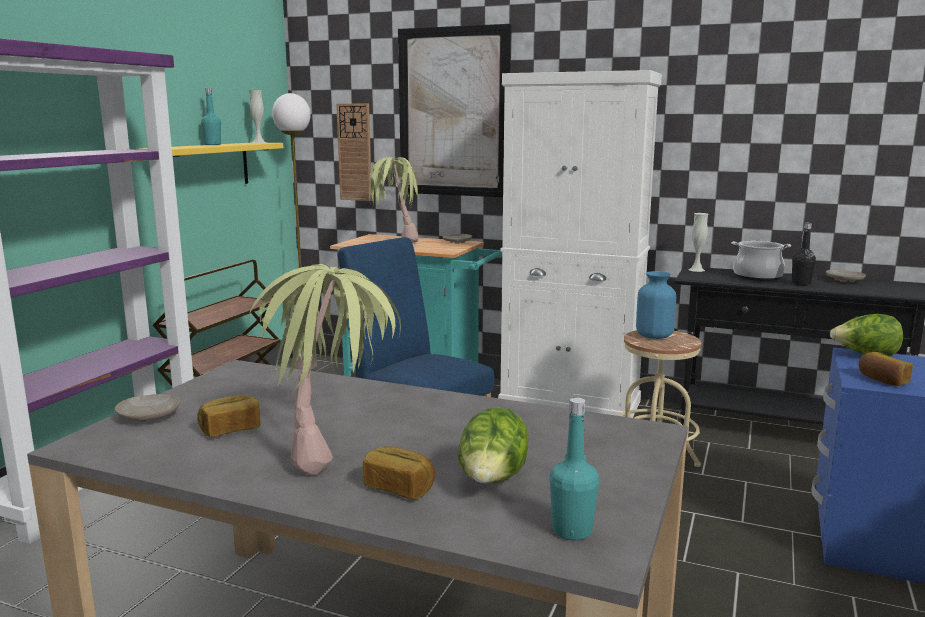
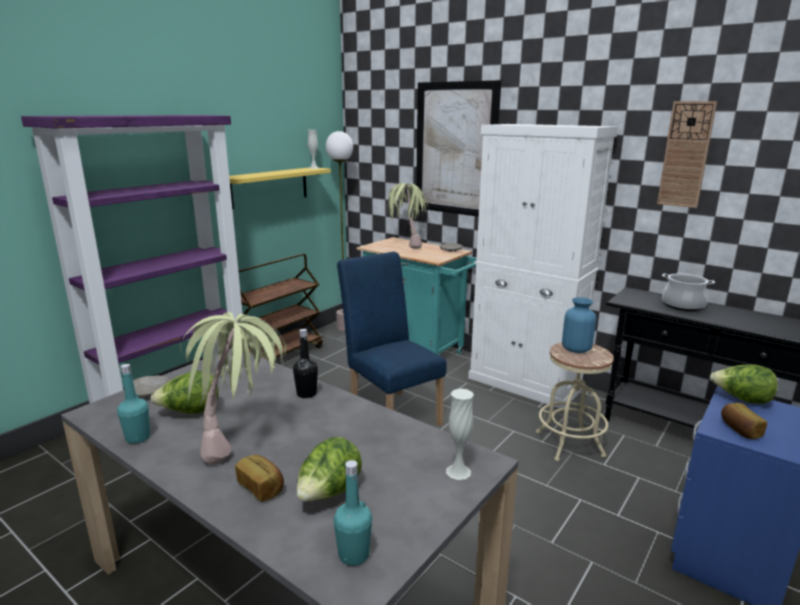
camera: 15 degrees right, 5 degrees up
(213, 144) = (276, 171): turquoise bottle -> turquoise bottle (138, 438)
(231, 429) = (190, 412): bread -> lettuce
(355, 152) = (385, 175): wall clock -> wall clock (685, 155)
(696, 270) = (633, 292): white vase -> white vase (458, 471)
(801, 284) = (717, 317): black bottle -> black bottle (306, 394)
(844, 280) = (763, 317): beige plate -> none

